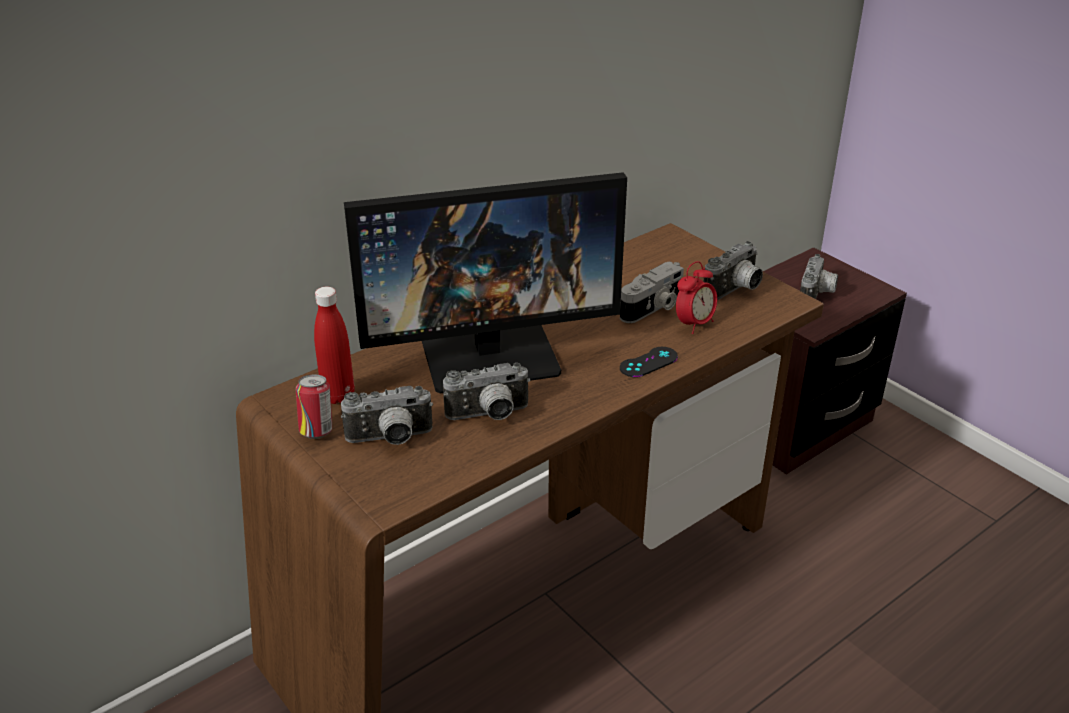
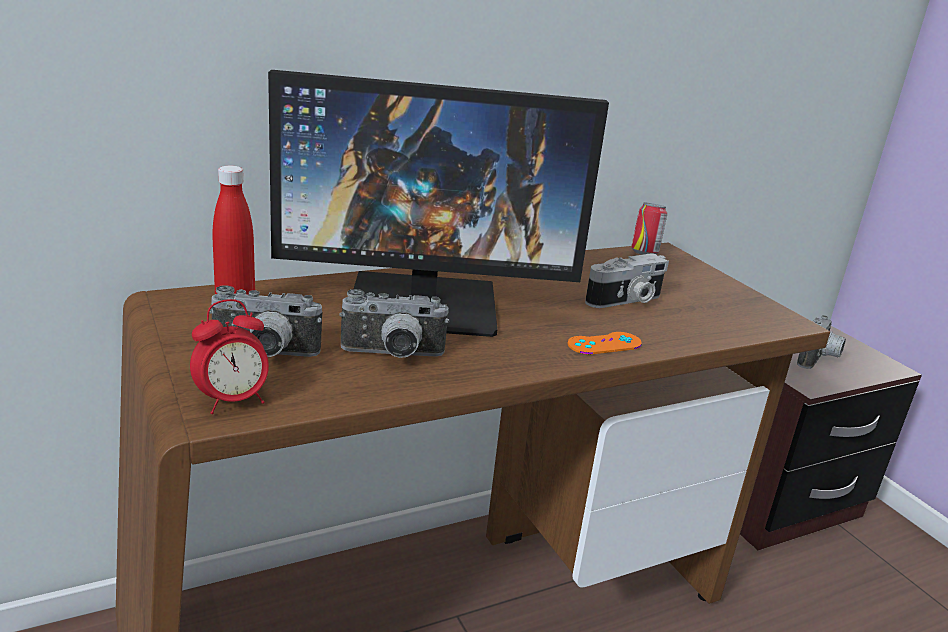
camera: 10 degrees right, 10 degrees down
(317, 431) = (188, 332): can -> can (644, 253)
(648, 362) = (604, 344): black game controller -> orange game controller
(694, 324) = (670, 321): alarm clock -> alarm clock (233, 401)
(735, 291) = (726, 303): camera -> none

